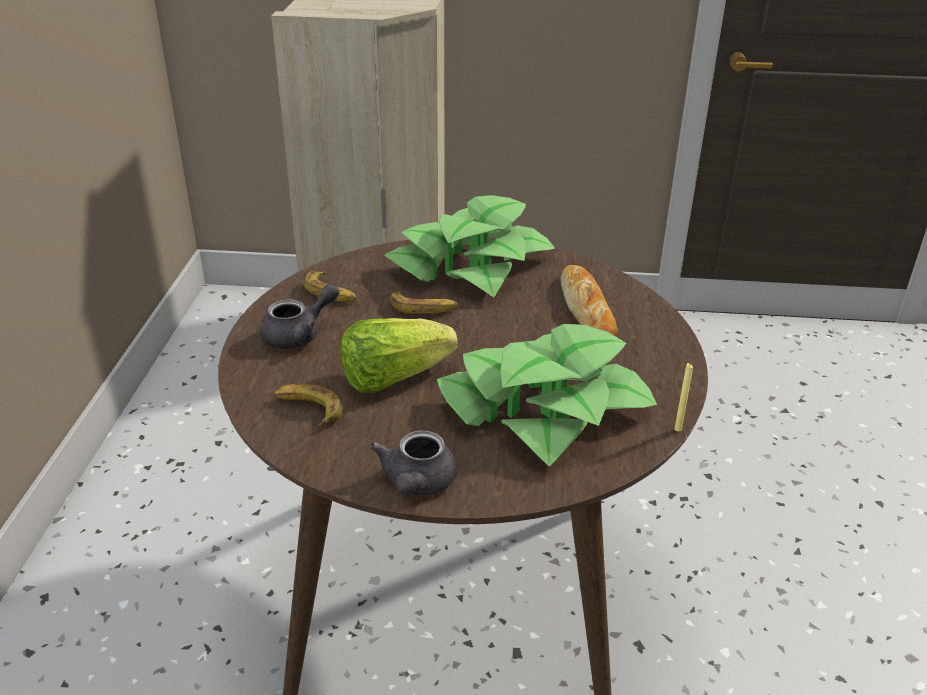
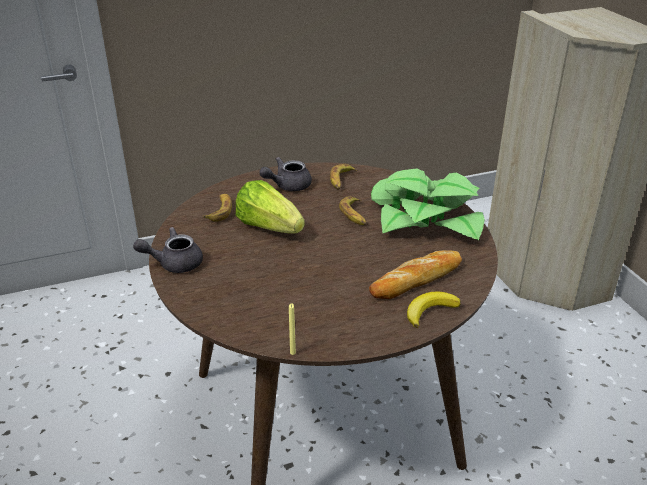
camera: 65 degrees right, 0 degrees up
(299, 335) = (287, 186): grey teapot -> grey teapot turned 120 degrees clockwise
(542, 409) = (275, 289): potted plant -> none
(648, 319) = (430, 311): none -> banana

